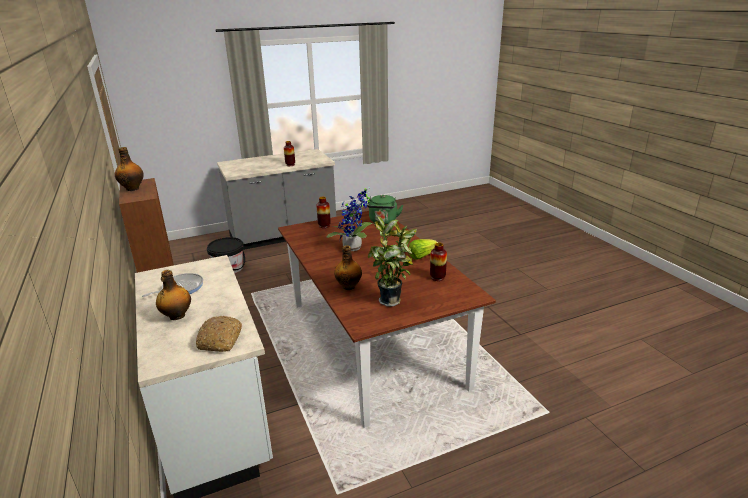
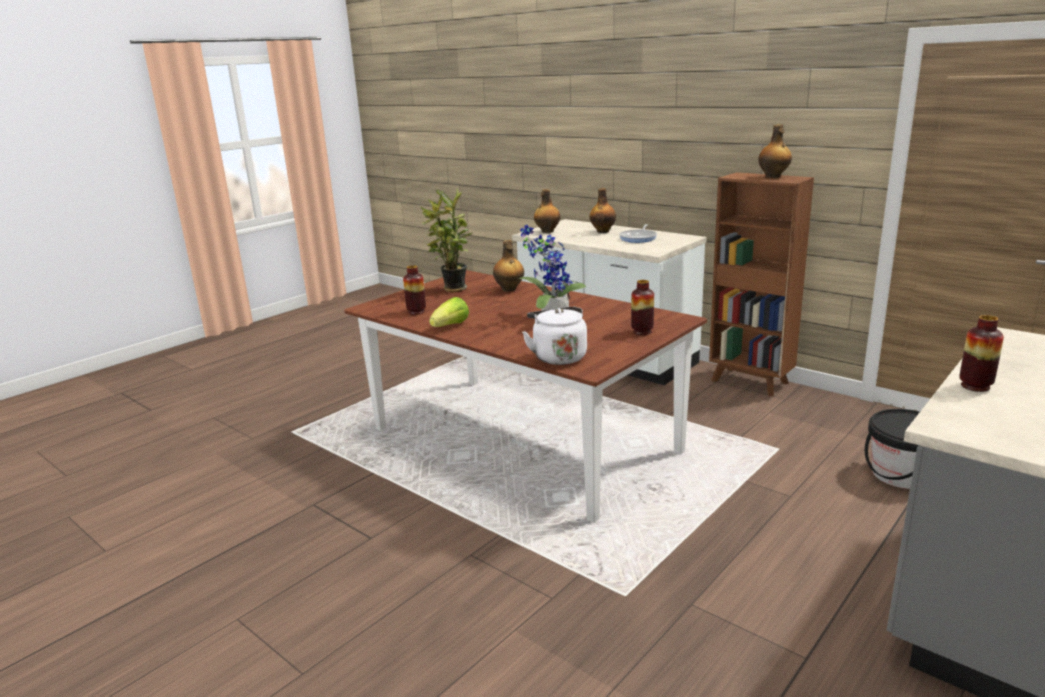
camera: 155 degrees right, 5 degrees down
(220, 340) = (547, 231): bread -> bottle
(383, 221) = (558, 356): green kettle -> white kettle

